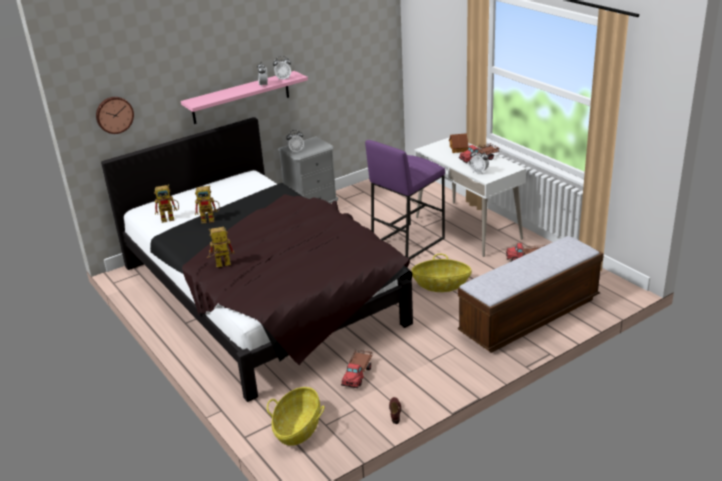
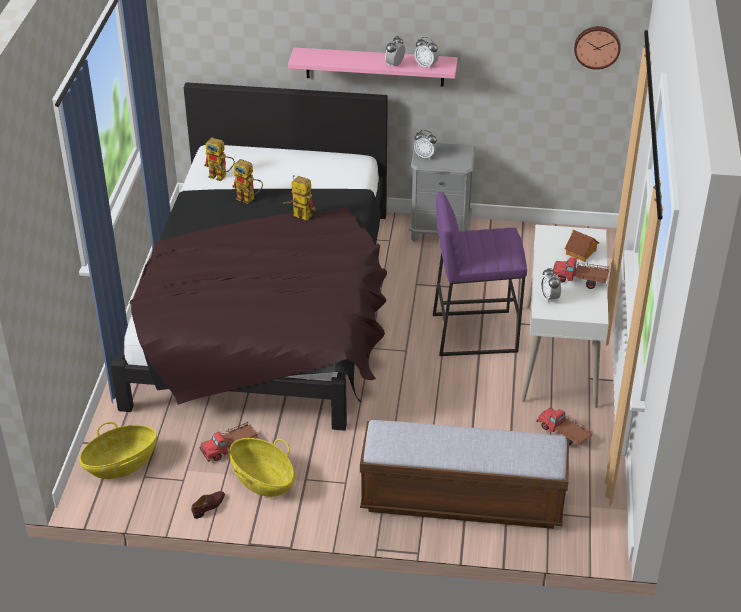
camera: 40 degrees right, 10 degrees up
(114, 114) = (210, 38): wall clock -> wall clock (597, 46)
(220, 265) = (182, 259): toy robot -> toy robot (298, 215)
(441, 285) = (432, 406): basket -> basket (263, 480)

